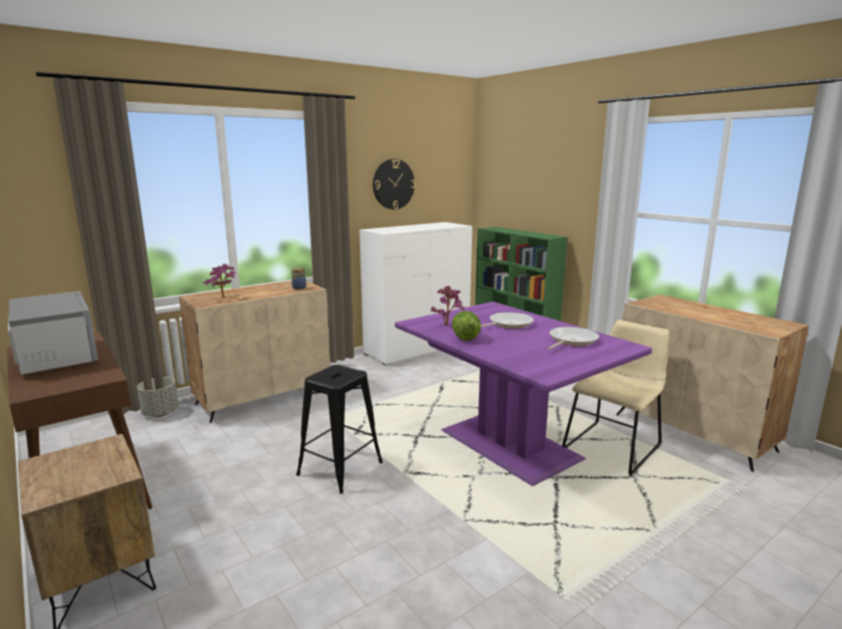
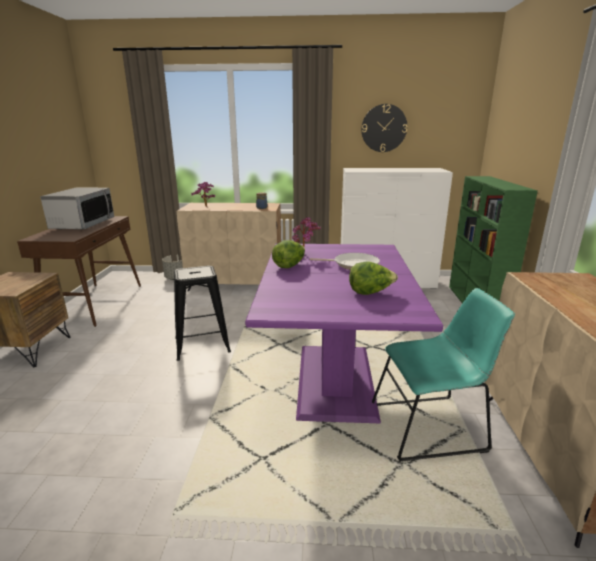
camera: 40 degrees right, 5 degrees up
(571, 341) = (370, 292): frying pan -> lettuce
(613, 446) = (431, 427): beige chair -> turquoise chair

